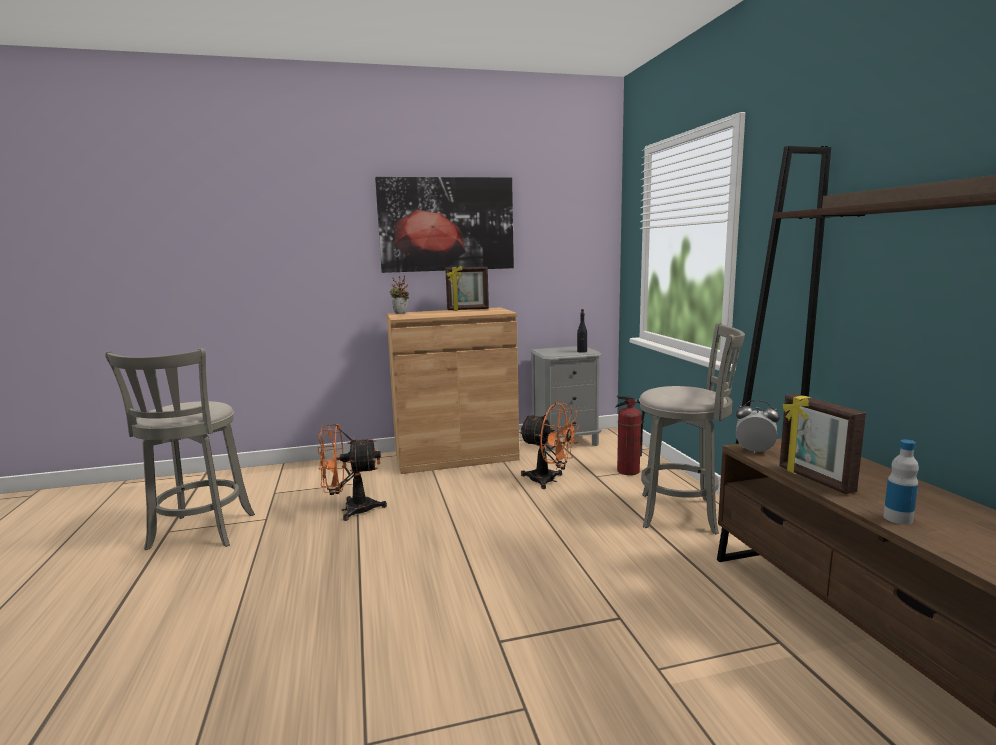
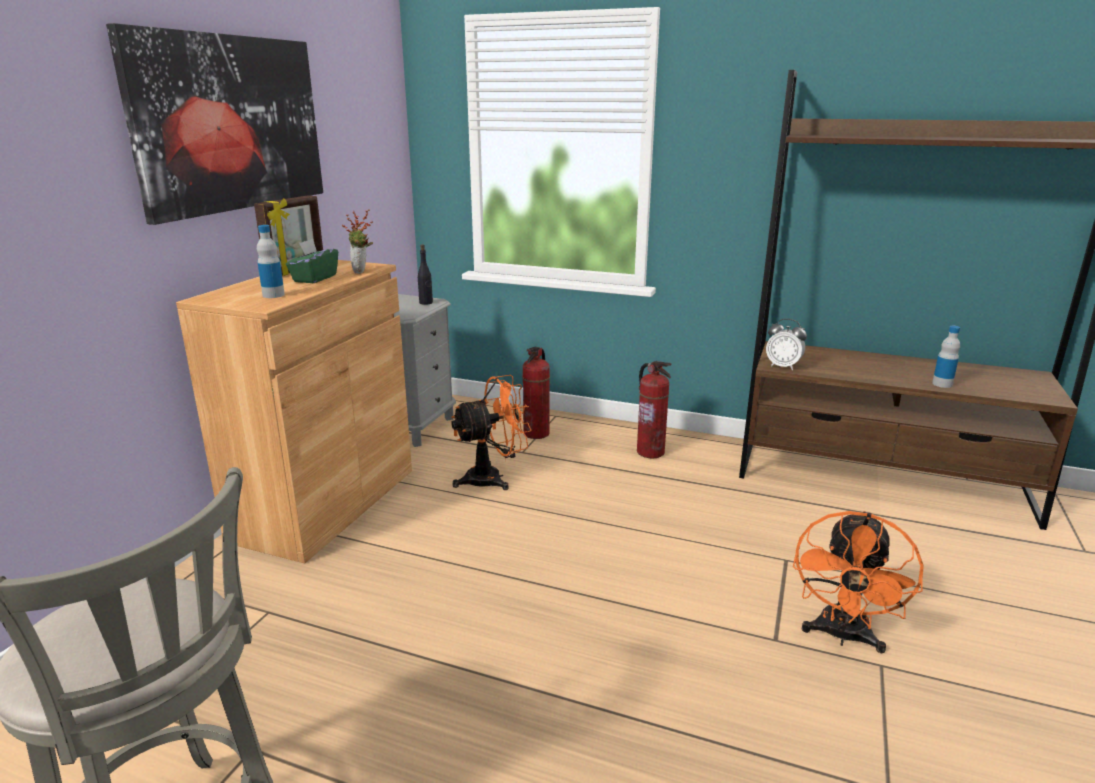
camera: 55 degrees left, 10 degrees up
(350, 510) = (354, 645): orange fan -> orange fan (842, 636)
(401, 313) = (216, 298): potted plant -> potted plant (362, 272)
(419, 315) = (273, 295): none -> bottle
(459, 312) = (314, 278): none -> green tissue box
(683, 513) = (651, 452): grey stool -> fire extinguisher
(754, 451) = (783, 366): alarm clock -> alarm clock turned 120 degrees counterclockwise
(814, 480) = (859, 375): picture frame -> none

